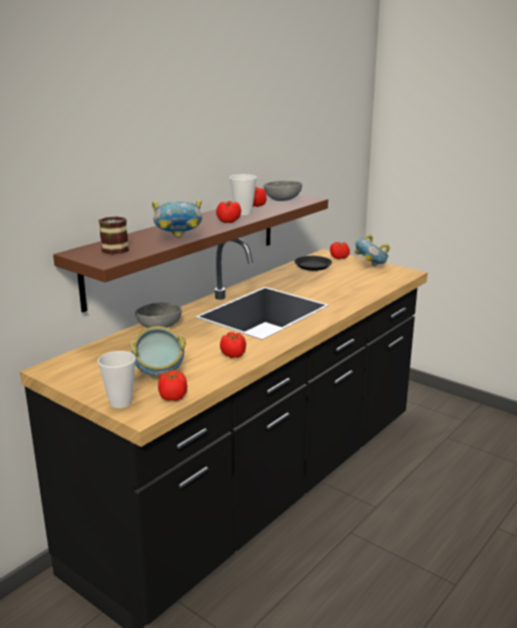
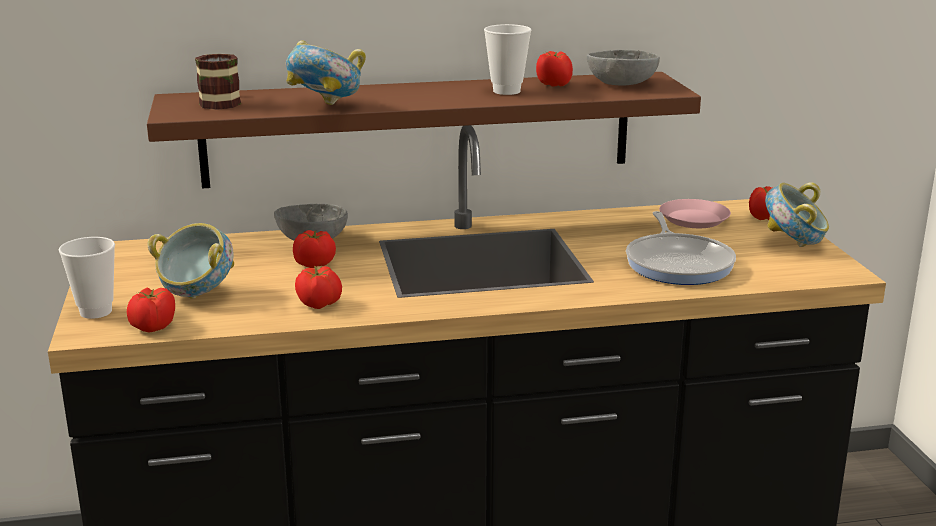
camera: 40 degrees right, 0 degrees up
(228, 221) = (451, 98): tomato -> tomato (314, 264)
(313, 266) = (694, 219): black plate -> pink plate
(345, 286) = (678, 263): none -> frying pan

